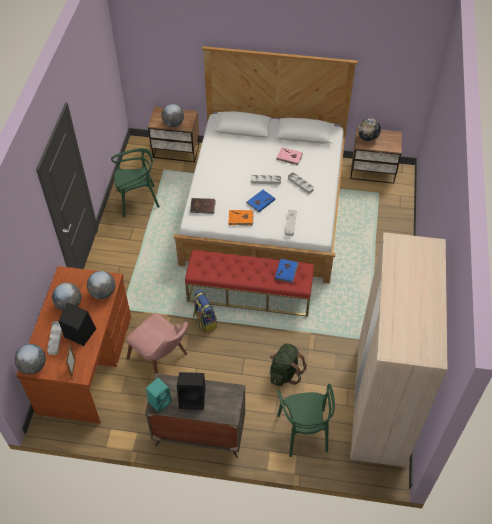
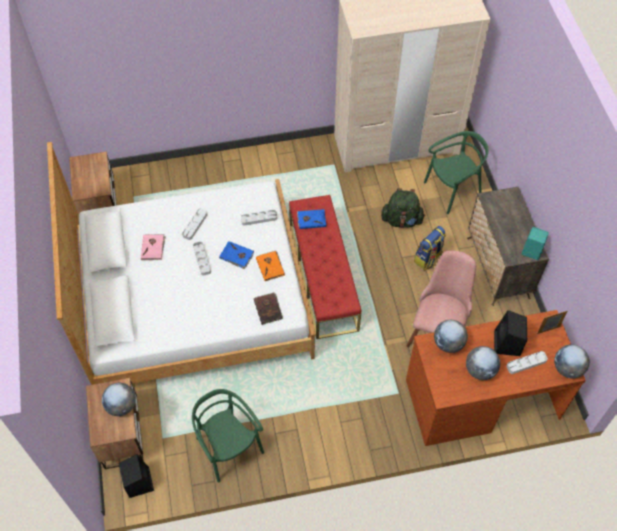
camera: 110 degrees left, 5 degrees up
(193, 398) = (513, 227): black speaker -> black speaker (138, 481)
(204, 321) = (376, 306): backpack -> backpack (428, 259)
(367, 138) = (89, 186): globe -> none

